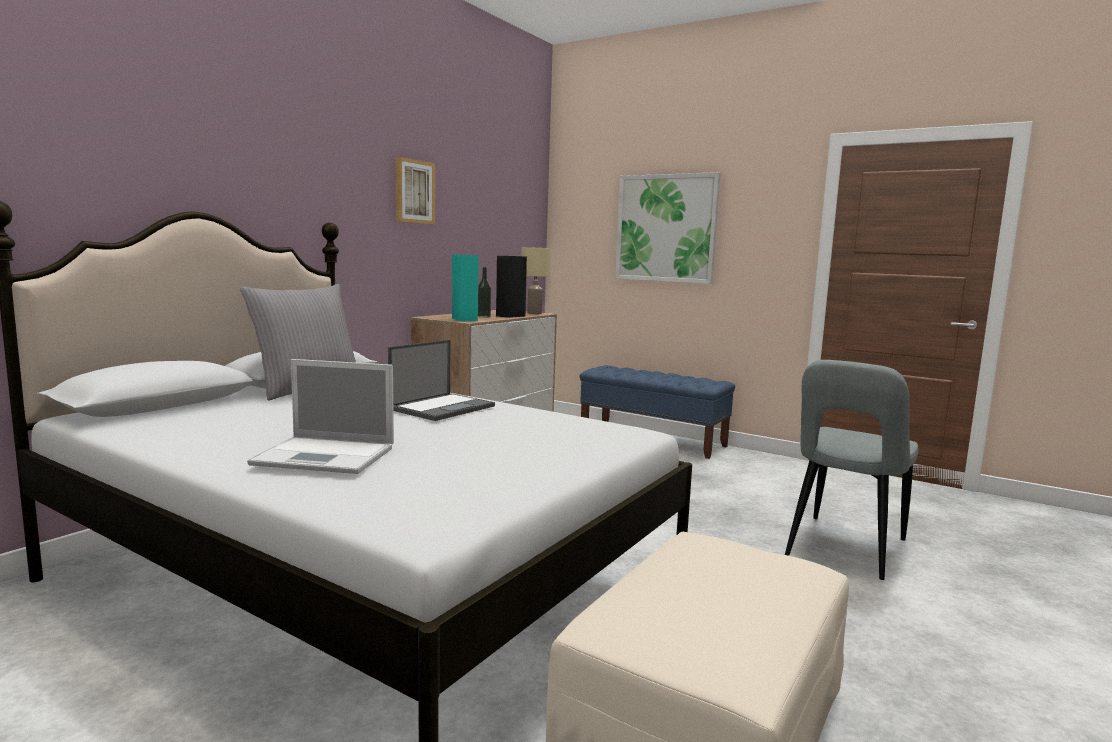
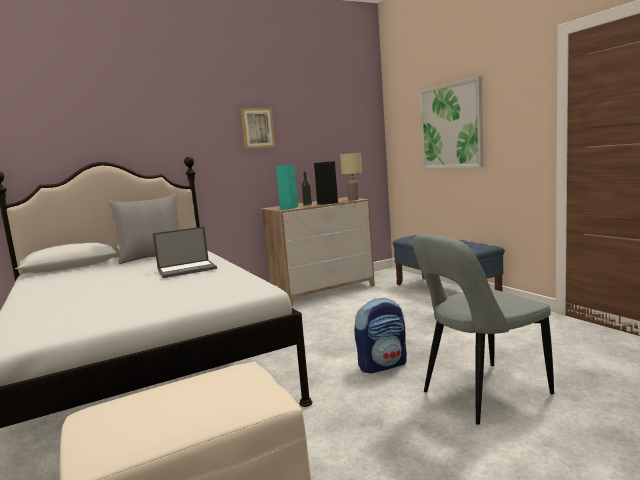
camera: 30 degrees right, 0 degrees up
(327, 456) = (62, 298): laptop -> none
(701, 531) = (382, 365): none -> backpack

